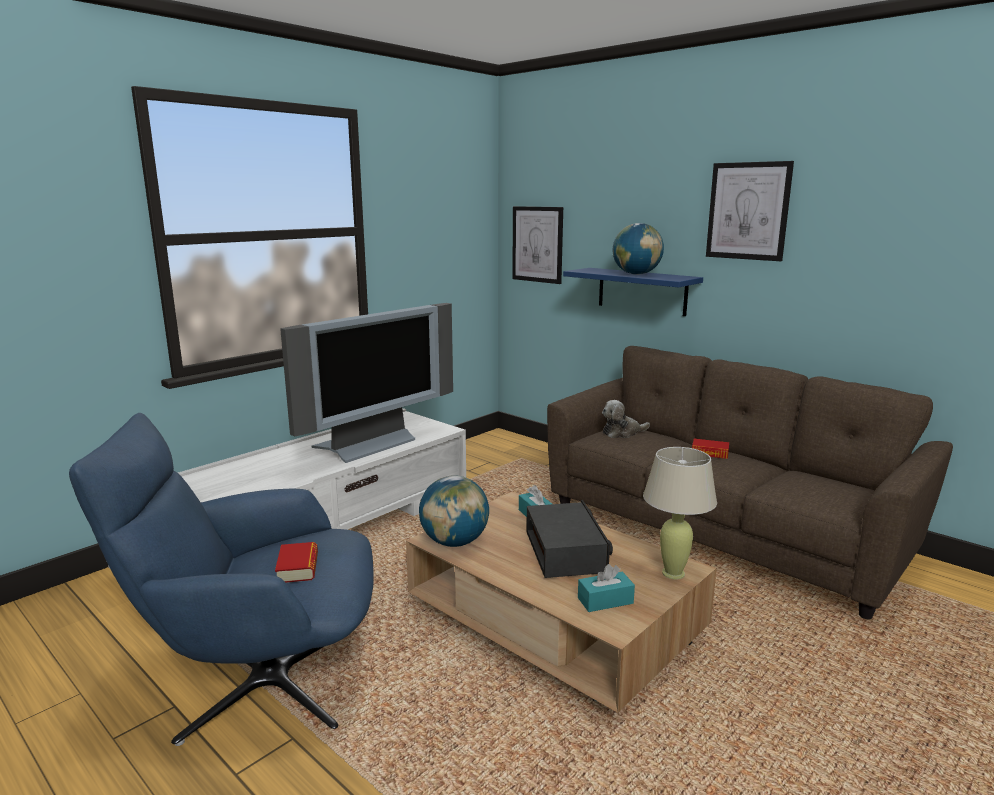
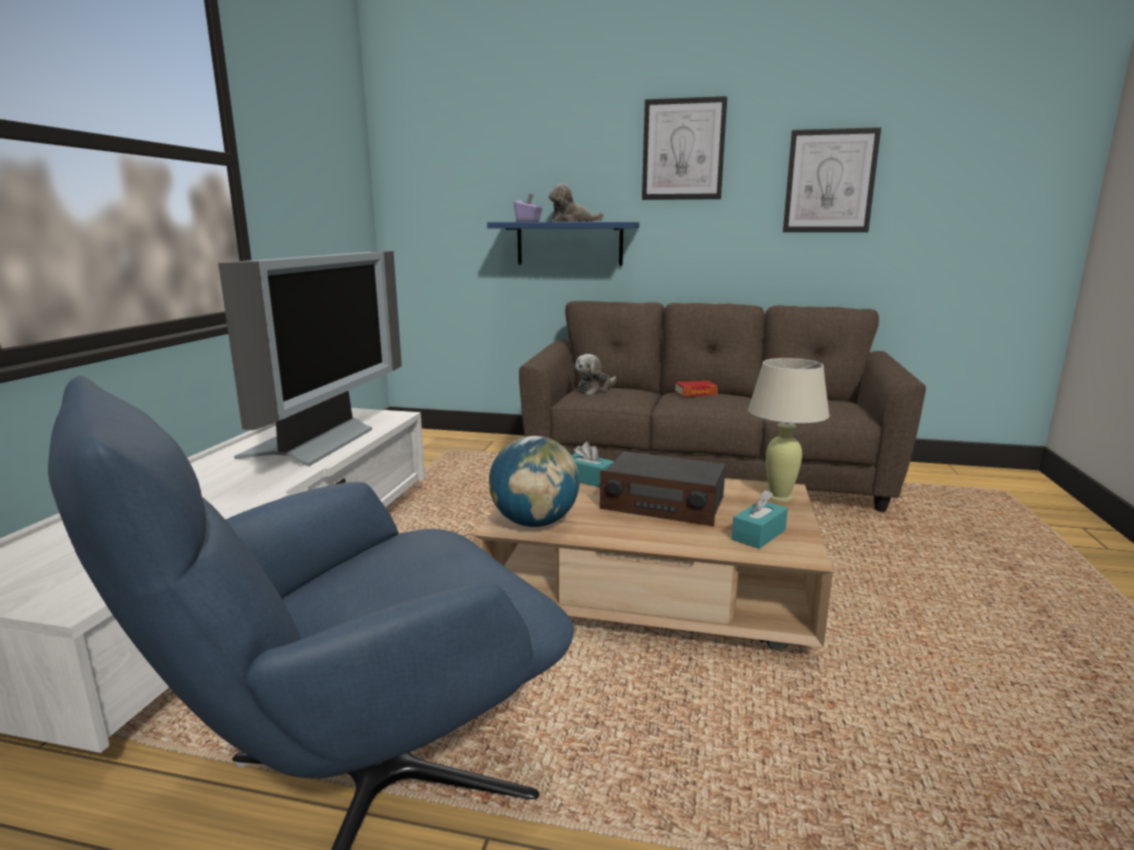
camera: 30 degrees left, 0 degrees up
(298, 568) = (430, 583): book -> none
(537, 244) = (431, 200): picture -> picture (829, 181)
(566, 552) = (663, 504): radio -> radio turned 150 degrees clockwise
(602, 271) = (528, 221): none -> purple tissue box
(636, 274) = (572, 221): globe -> plush toy

